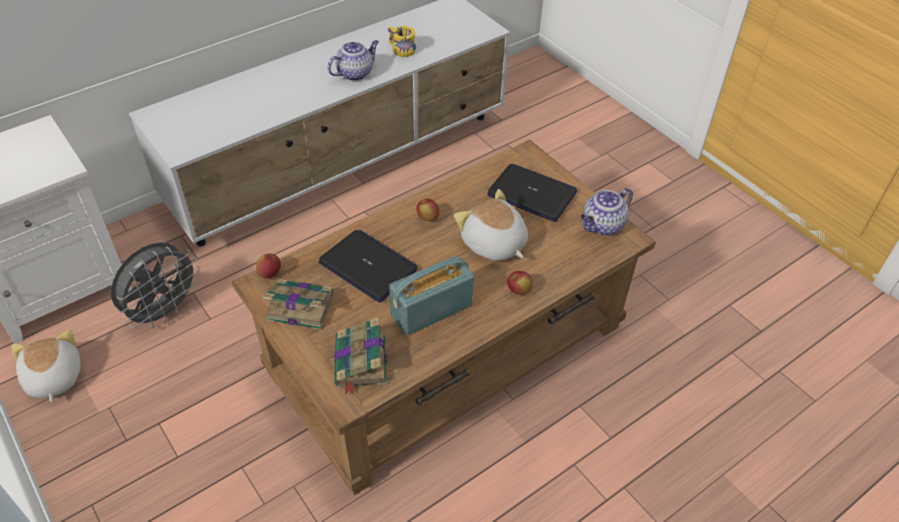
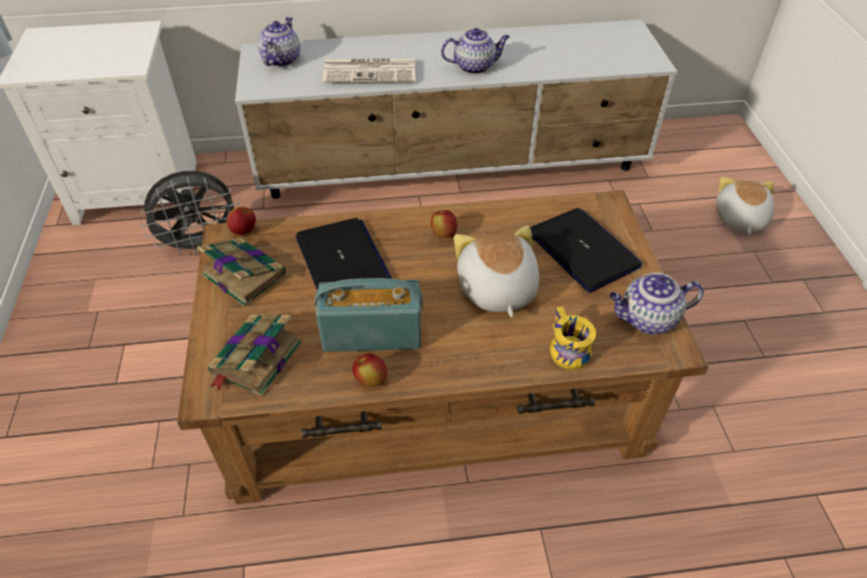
camera: 30 degrees right, 0 degrees up
(53, 378) = (76, 267): plush toy -> plush toy (739, 219)
(180, 117) = (281, 59): none -> teapot
(271, 103) = (371, 71): none -> newspaper
(400, 50) = (539, 57): yellow mug -> yellow mug (564, 349)
(519, 290) = (487, 355): apple -> apple (371, 380)

